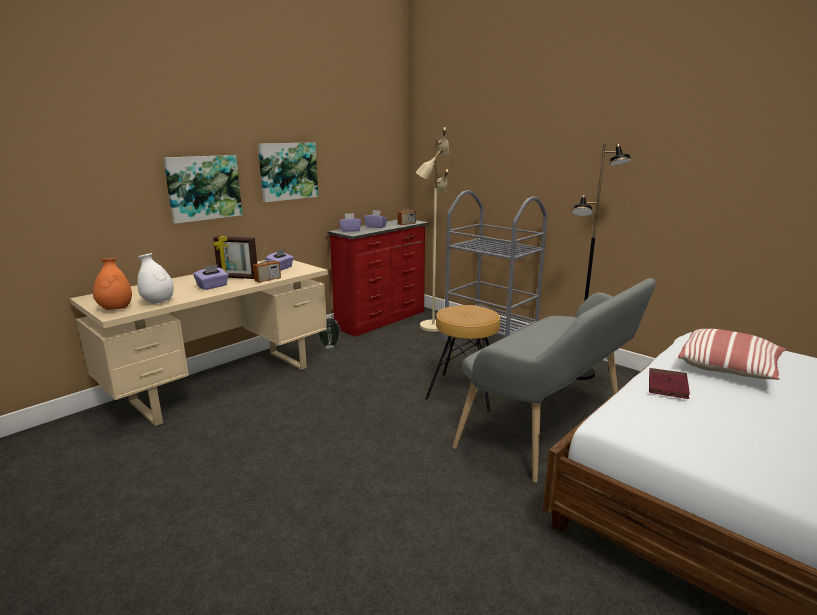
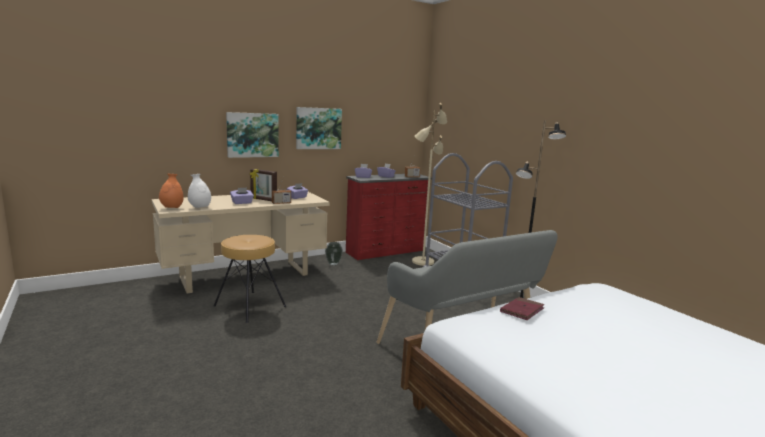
camera: 15 degrees right, 5 degrees down
(464, 392) = (414, 309): brown stool -> brown stool (249, 306)
(729, 368) = (591, 308): pillow -> none

